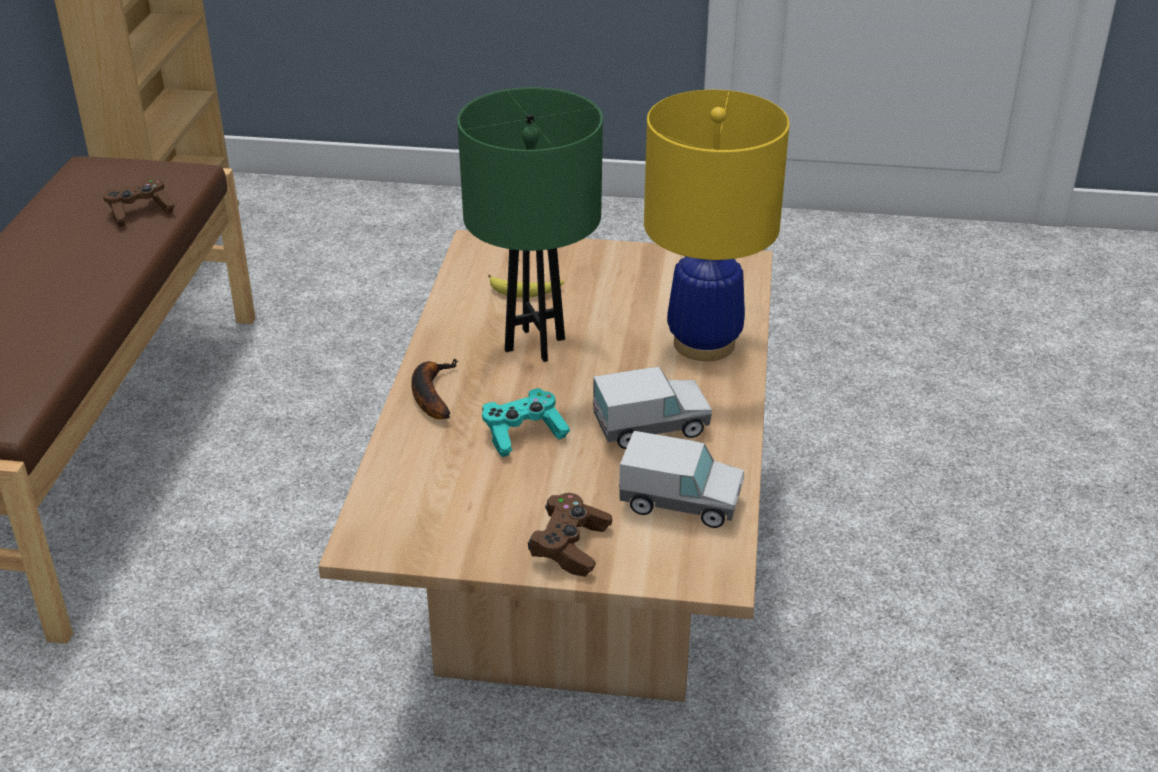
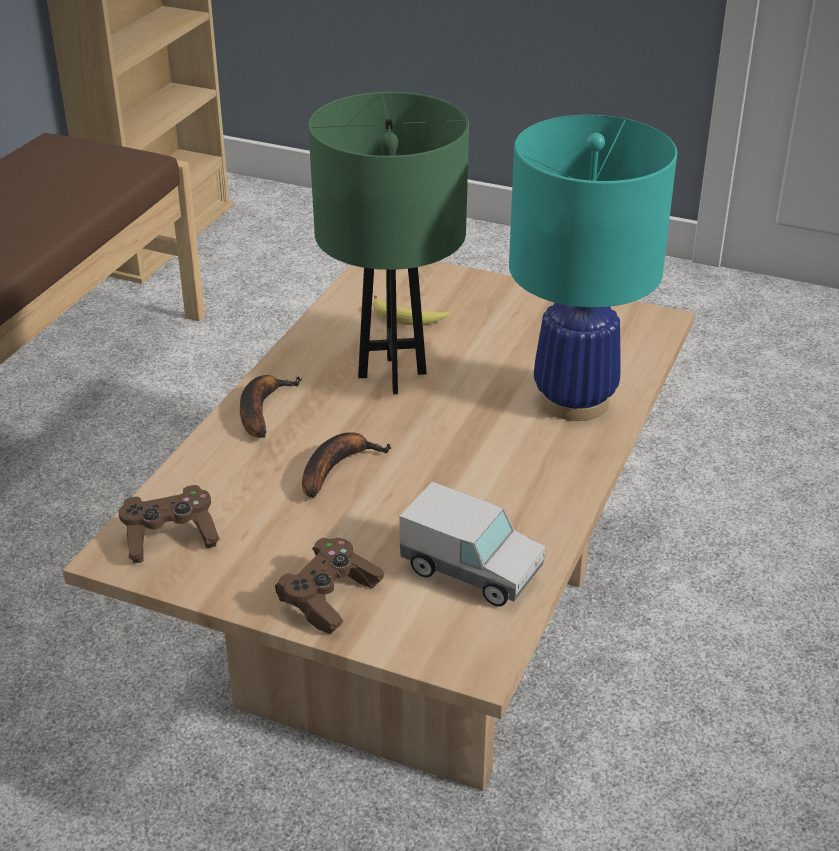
camera: 15 degrees right, 0 degrees up
(140, 212) = (76, 191): brown game controller -> brown game controller (170, 537)
(523, 434) = (336, 467): turquoise game controller -> banana
(651, 427) = (475, 482): toy truck -> none
(704, 344) = (574, 401): yellow table lamp -> turquoise table lamp

